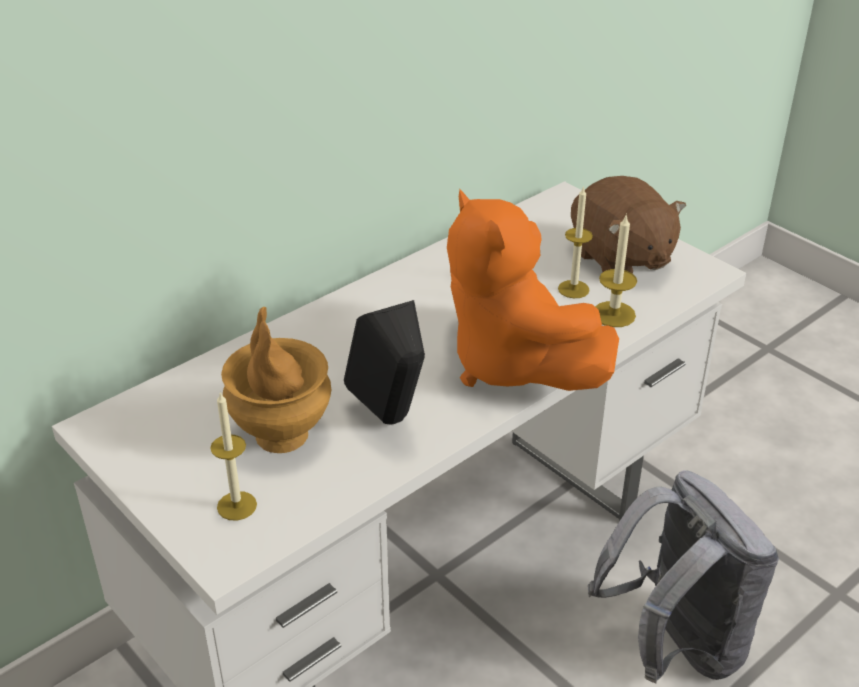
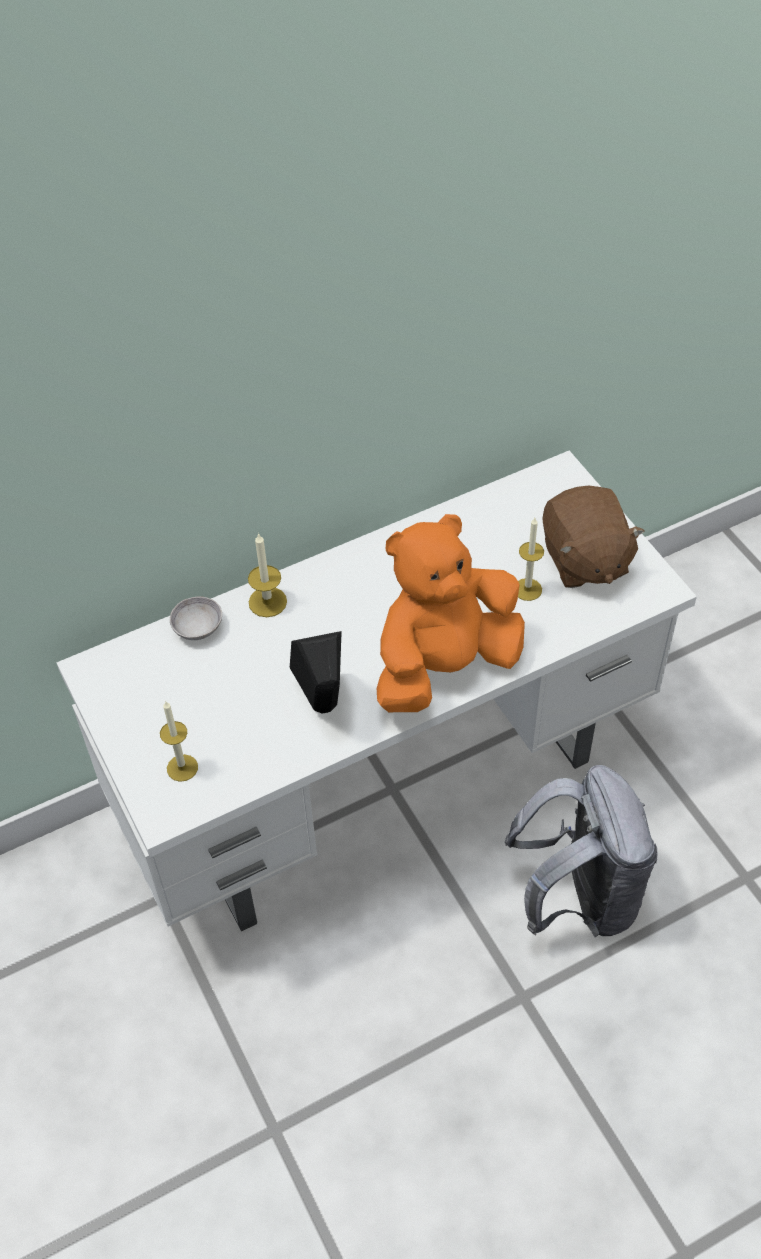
camera: 15 degrees right, 15 degrees up
(219, 370) = (198, 628): none -> grey bowl
(281, 434) = (232, 704): brown vase -> none
(513, 364) = (444, 666): orange plush toy -> orange plush toy turned 75 degrees clockwise
(613, 314) = (553, 625): candle -> candle (267, 602)

